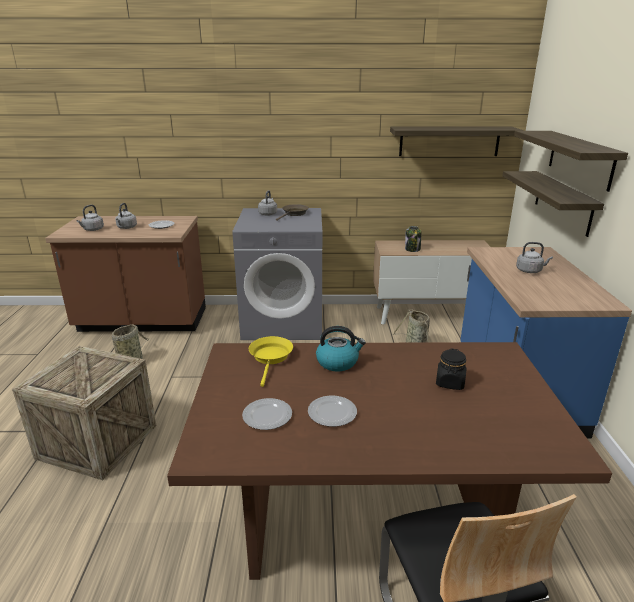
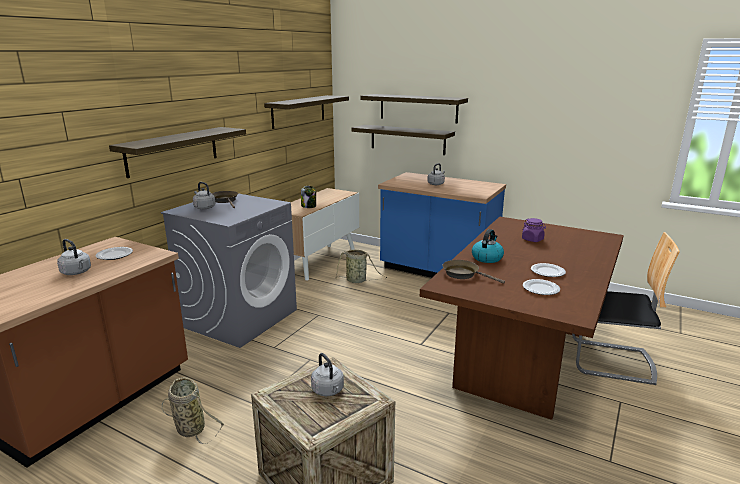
camera: 60 degrees left, 5 degrees down
(92, 230) = (36, 292): grey kettle -> grey kettle (328, 391)
(264, 159) = (173, 151): none -> shelf
(271, 358) = (463, 274): yellow frying pan -> brown frying pan
(450, 383) = (532, 239): black jar -> purple jar

